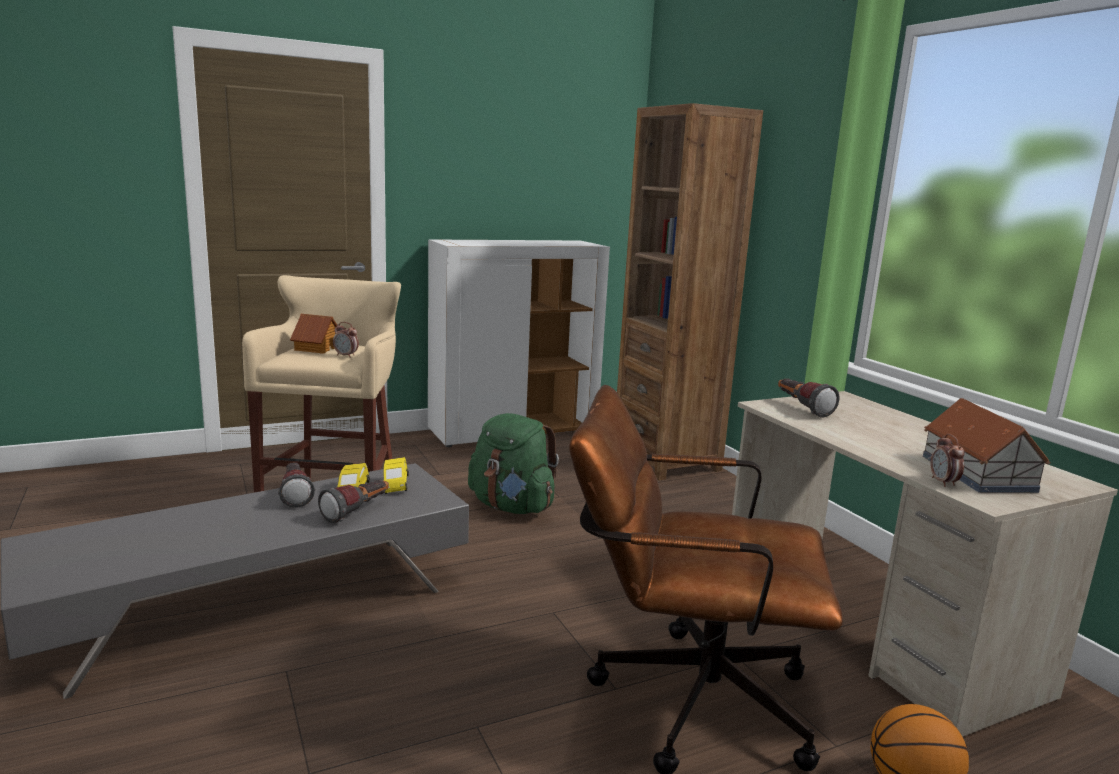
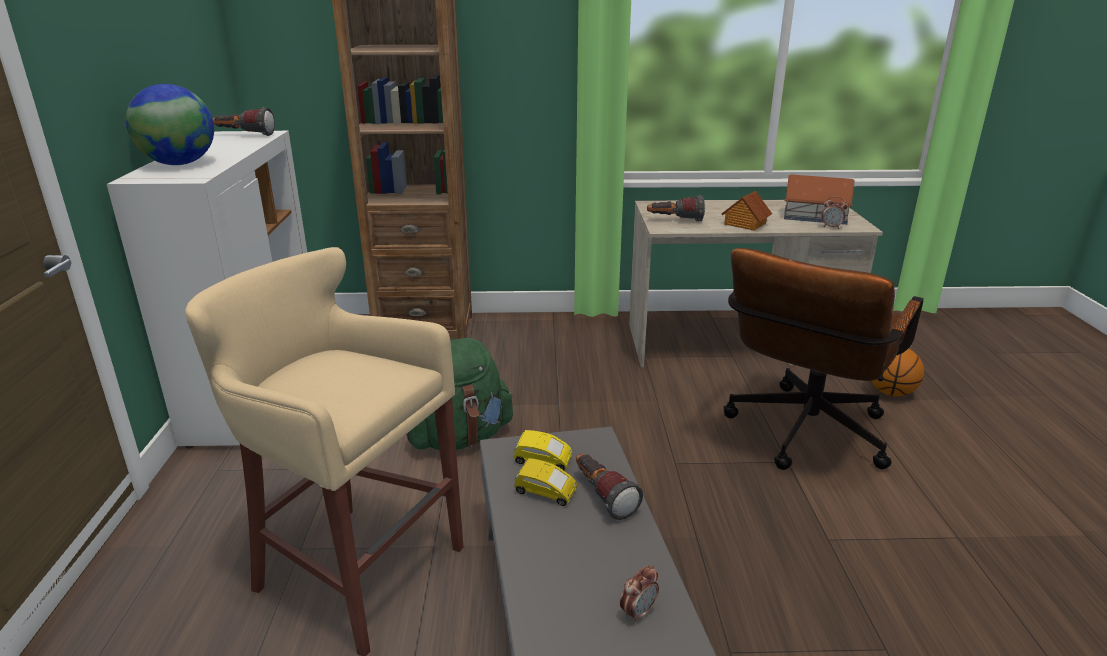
camera: 65 degrees left, 10 degrees up
(295, 494) = (530, 539): flashlight -> flashlight (244, 135)
(317, 348) = (311, 384): toy house -> toy house (744, 224)
(346, 356) = (376, 368): alarm clock -> alarm clock (638, 613)
(484, 241) = (179, 164): none -> globe

